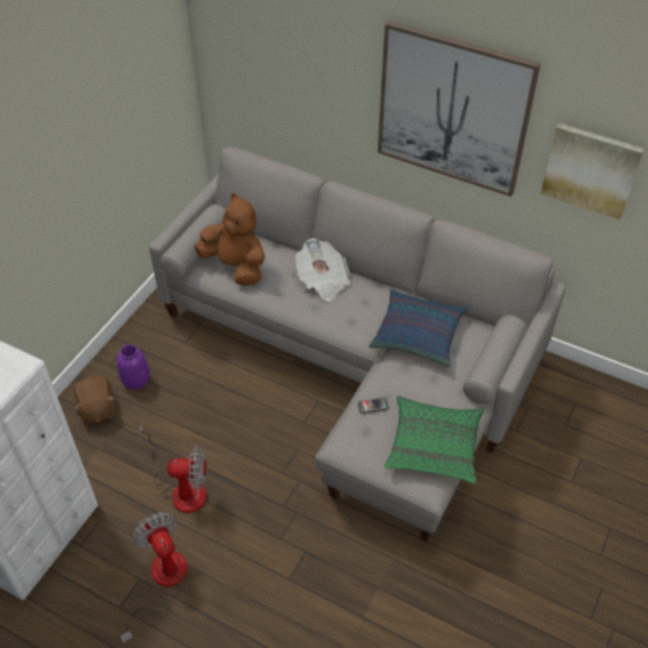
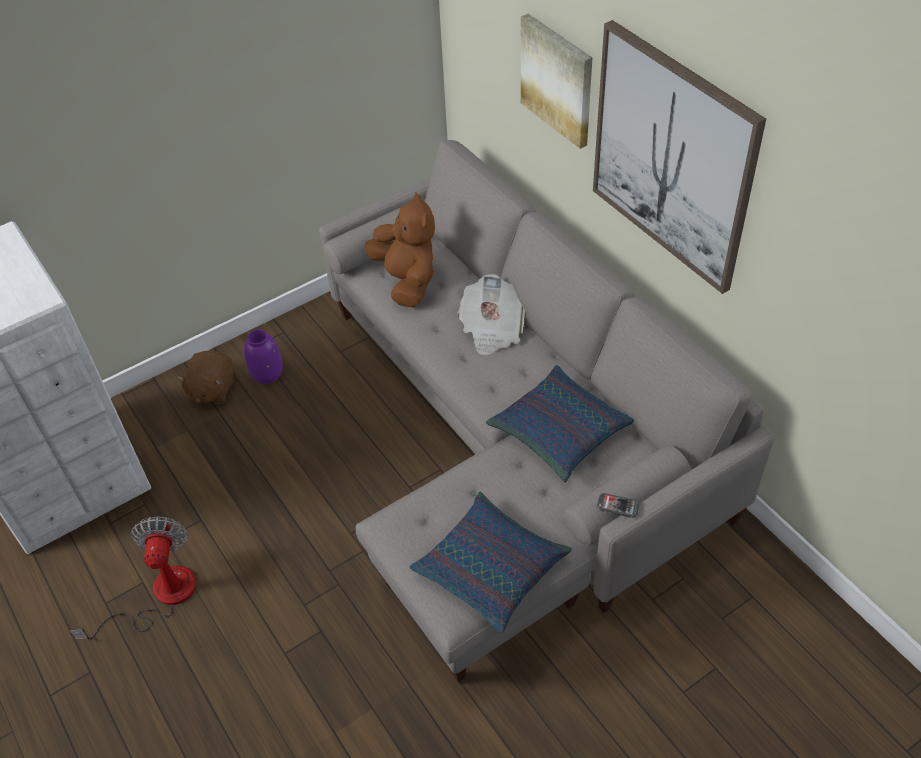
camera: 30 degrees right, 0 degrees up
(182, 488) = (240, 506): fan -> none
(373, 406) = (451, 494): phone -> phone (617, 506)
(433, 446) = (490, 569): green pillow -> blue pillow
(591, 170) = (815, 286): picture -> picture (558, 80)

